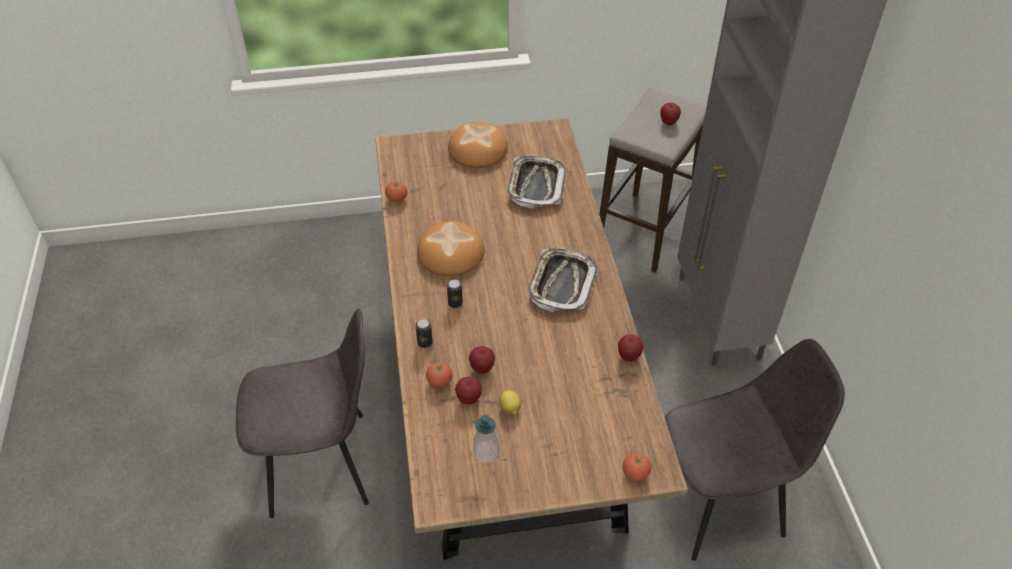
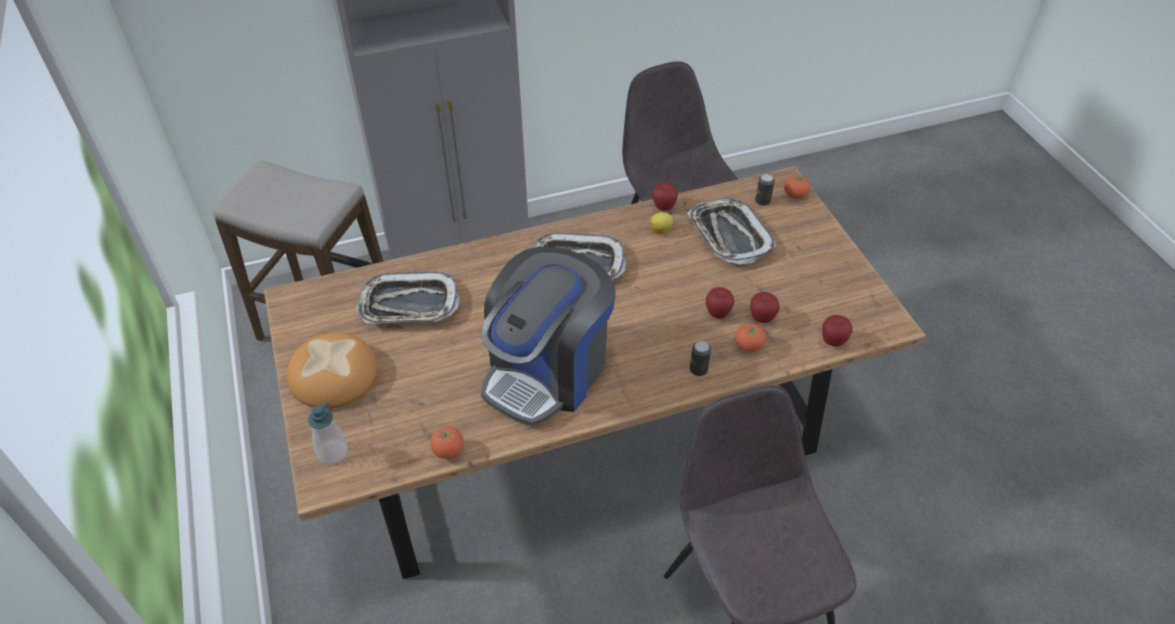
camera: 100 degrees left, 0 degrees up
(450, 253) = (548, 370): bread -> coffee machine
(455, 303) = (630, 352): can -> can (762, 201)
(486, 452) = (819, 295): soap dispenser -> soap dispenser (332, 452)
(510, 409) = (761, 285): lemon -> lemon (661, 230)
(581, 400) = (729, 235): none -> tray
(668, 123) = (289, 191): apple -> apple (833, 341)

